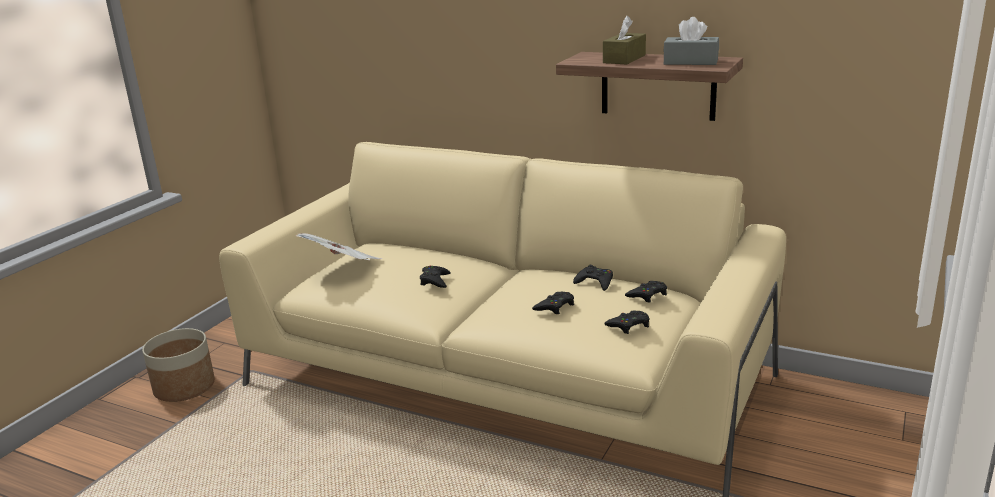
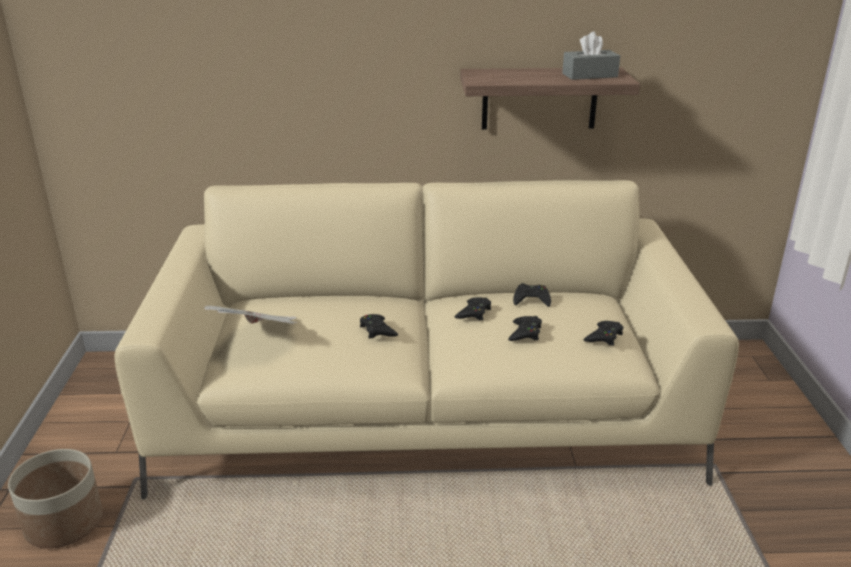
camera: 30 degrees left, 5 degrees up
(624, 59) = (522, 75): brown tissue box -> none
(647, 295) = (587, 303): black game controller -> black game controller (474, 313)

